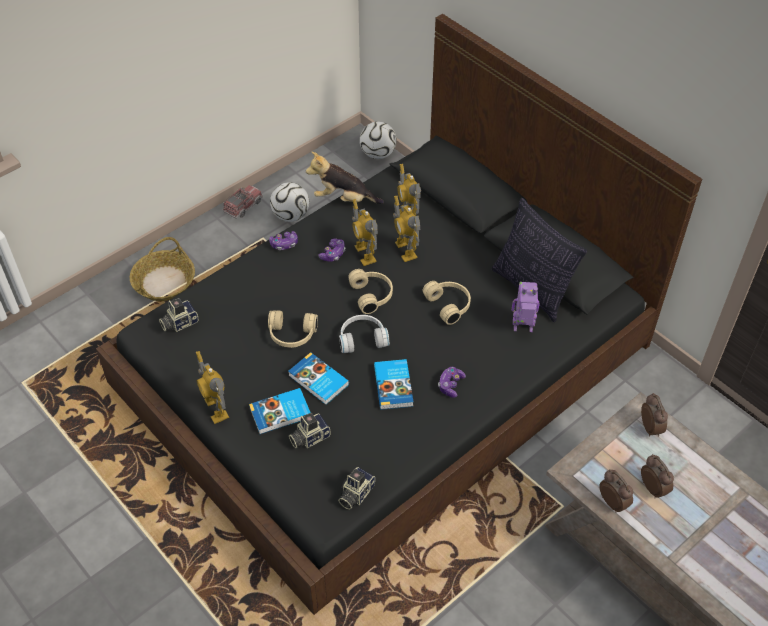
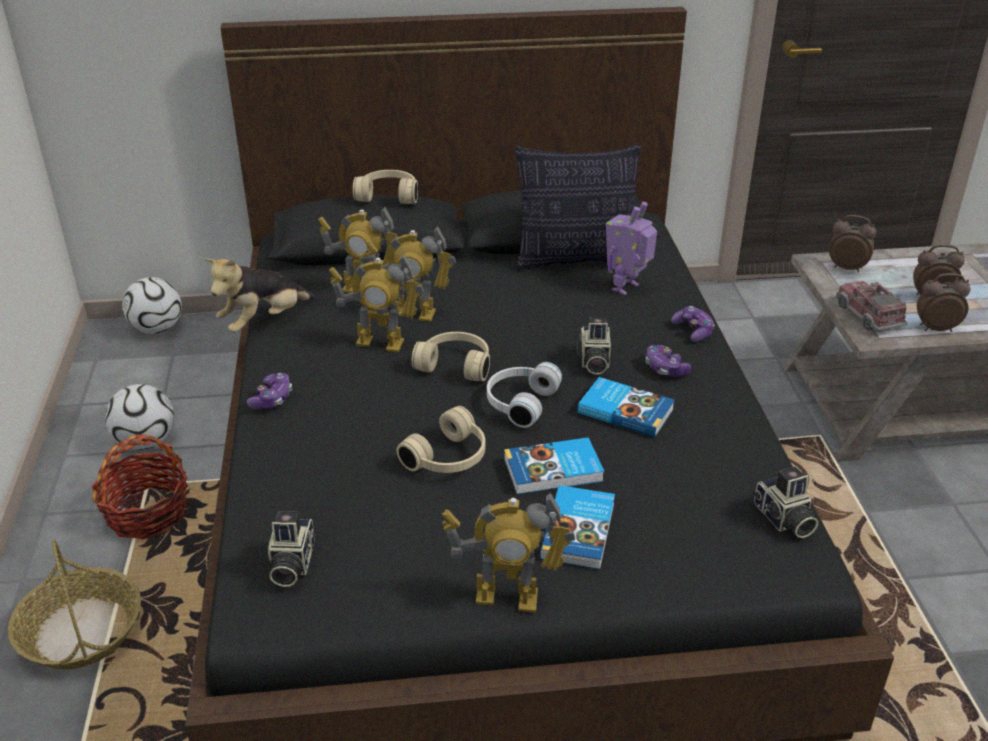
camera: 55 degrees left, 15 degrees down
(243, 206) = (63, 478): toy truck -> toy truck (868, 316)
(246, 252) = (147, 513): none -> basket
(309, 437) = (649, 520): camera -> camera (593, 361)
(333, 254) = (346, 367): game controller -> game controller (693, 331)
(449, 305) = (537, 319): beige headphones -> beige headphones (388, 195)

